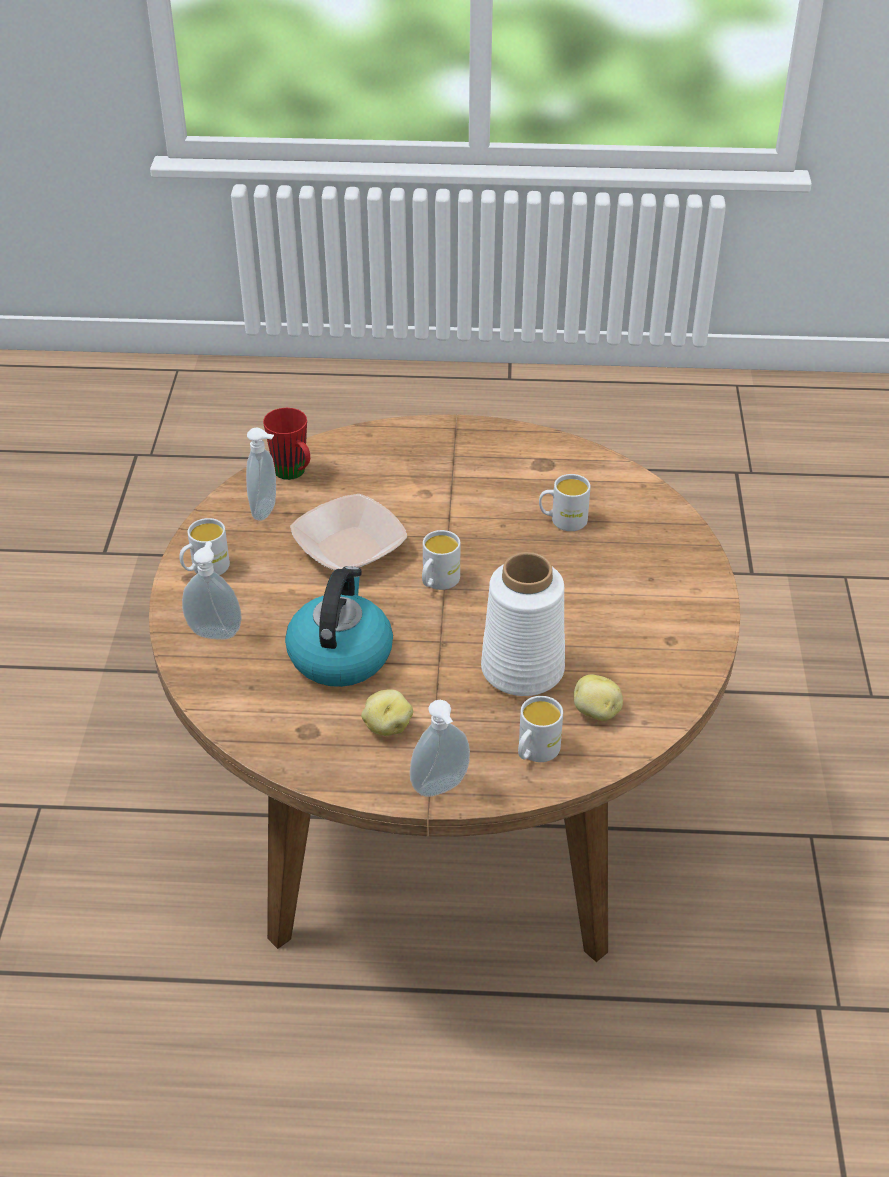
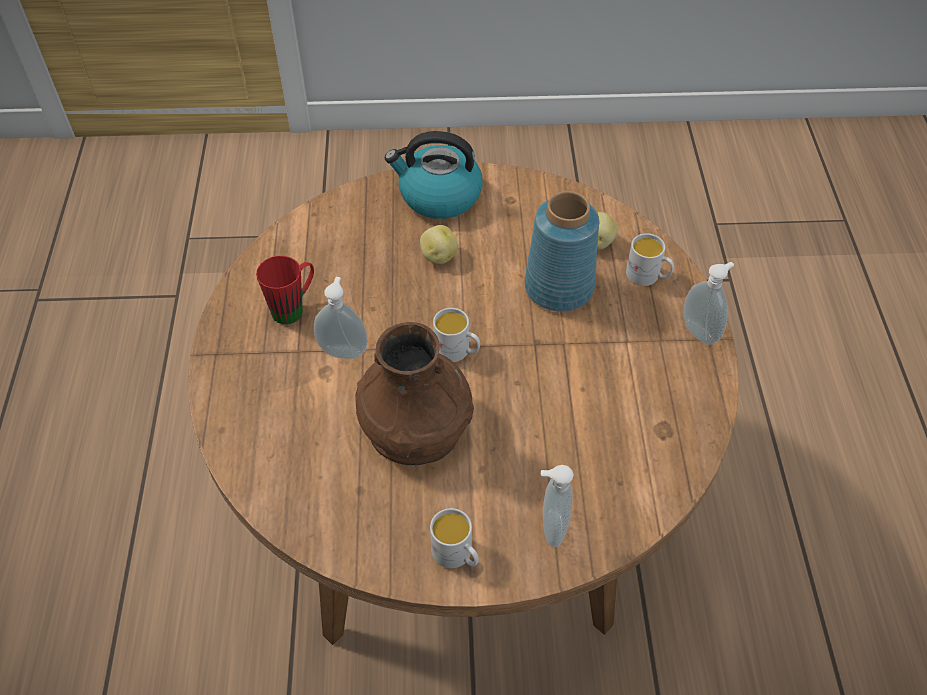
camera: 95 degrees left, 10 degrees up
(266, 510) = (356, 510): soap dispenser -> soap dispenser (344, 350)
(294, 474) = (292, 493): red mug -> red mug (294, 308)
(340, 654) = (564, 416): kettle -> kettle (438, 196)
(349, 549) = (415, 426): bowl -> brown vase
(387, 726) = (643, 373): potato -> potato (438, 256)
(521, 669) = (559, 288): white vase -> blue vase
(562, 520) = (364, 266): white mug -> none

